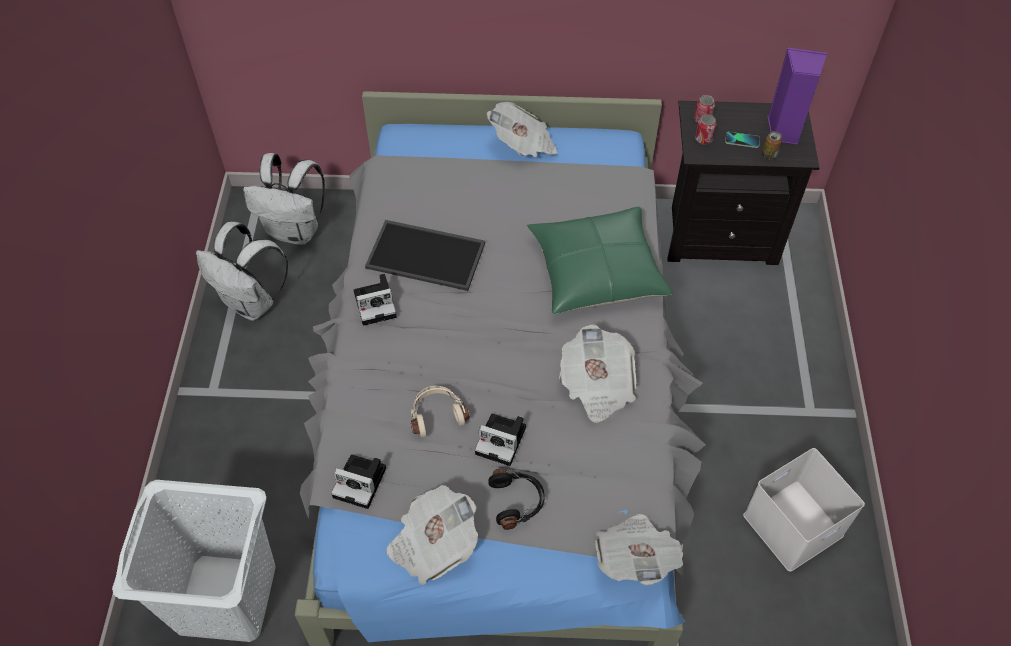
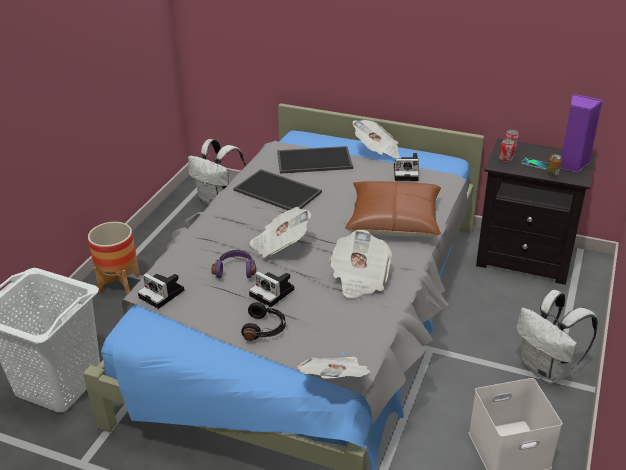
camera: 20 degrees right, 20 degrees down
(225, 410) = (119, 283): none -> planter
(252, 303) = (170, 232): white backpack -> white backpack (547, 369)
(377, 304) = (230, 208): camera -> camera (407, 173)
(433, 544) = (191, 340): newspaper -> newspaper (280, 245)
(437, 414) = (235, 270): beige headphones -> purple headphones
(448, 181) = (315, 160): none -> tray
(596, 271) = (394, 220): green pillow -> brown pillow

